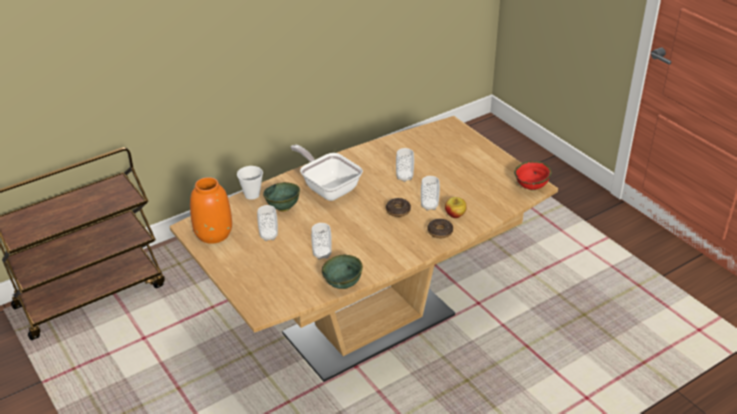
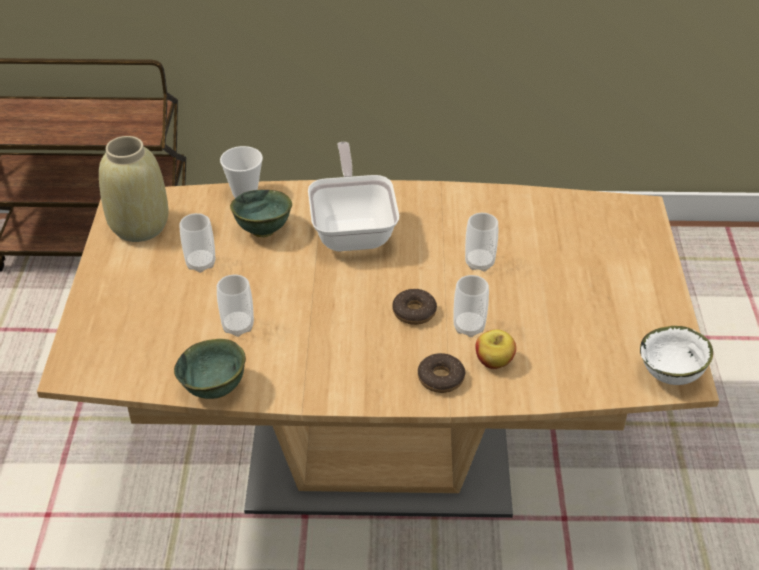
camera: 35 degrees right, 5 degrees up
(213, 233) = (140, 226): orange vase -> beige vase
(532, 187) = (671, 377): red bowl -> white bowl

